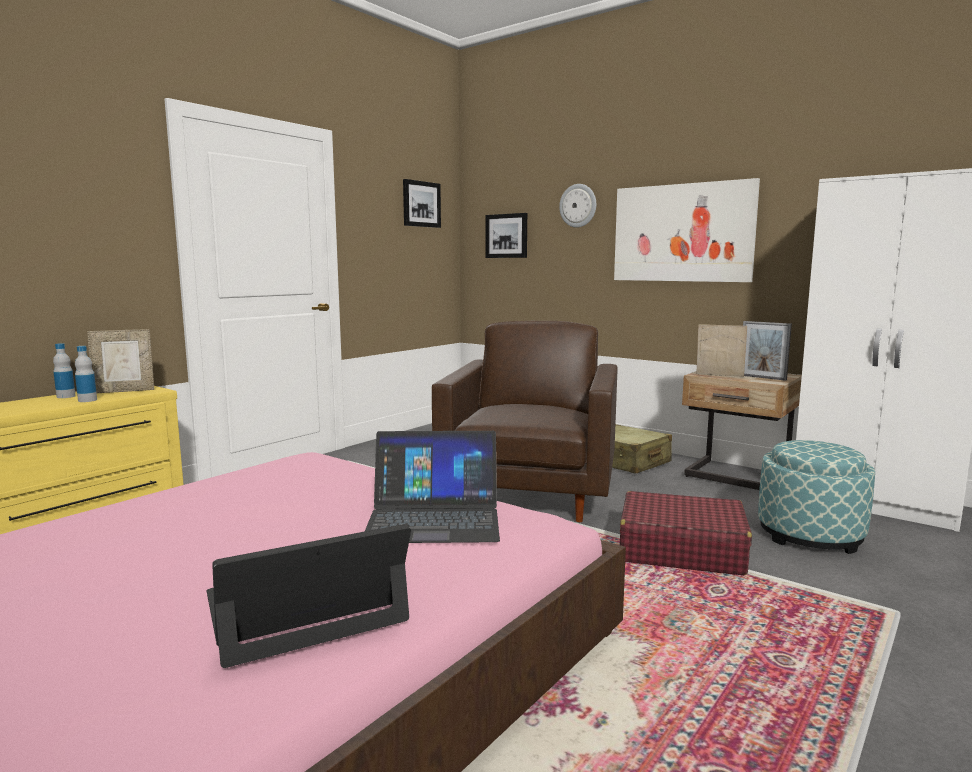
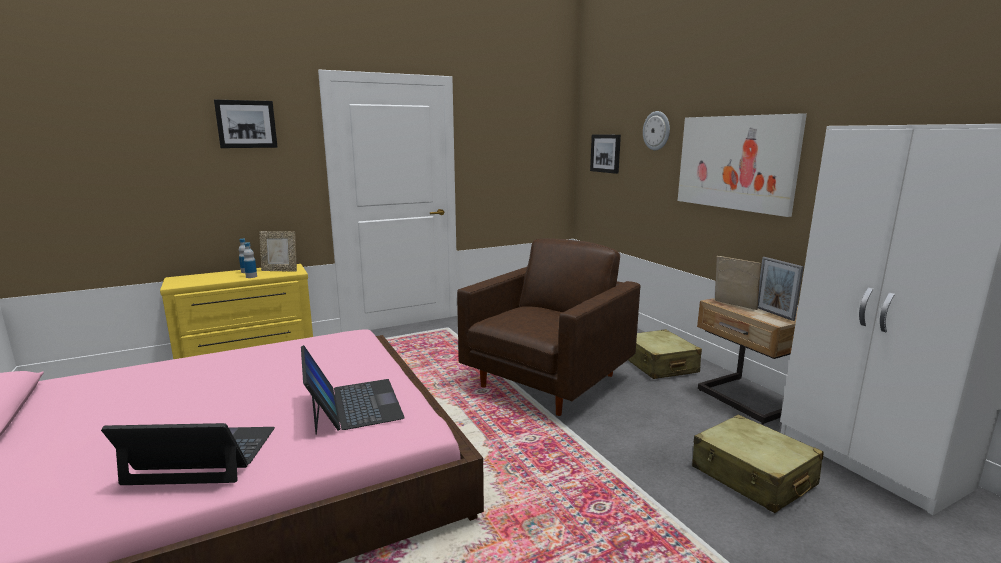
camera: 25 degrees right, 5 degrees up
(421, 204) = (536, 127): picture -> picture (246, 124)
(434, 518) = (352, 405): laptop -> laptop turned 135 degrees counterclockwise
(680, 550) = (612, 461): red suitcase -> none
(810, 534) = (753, 476): ottoman -> beige suitcase

